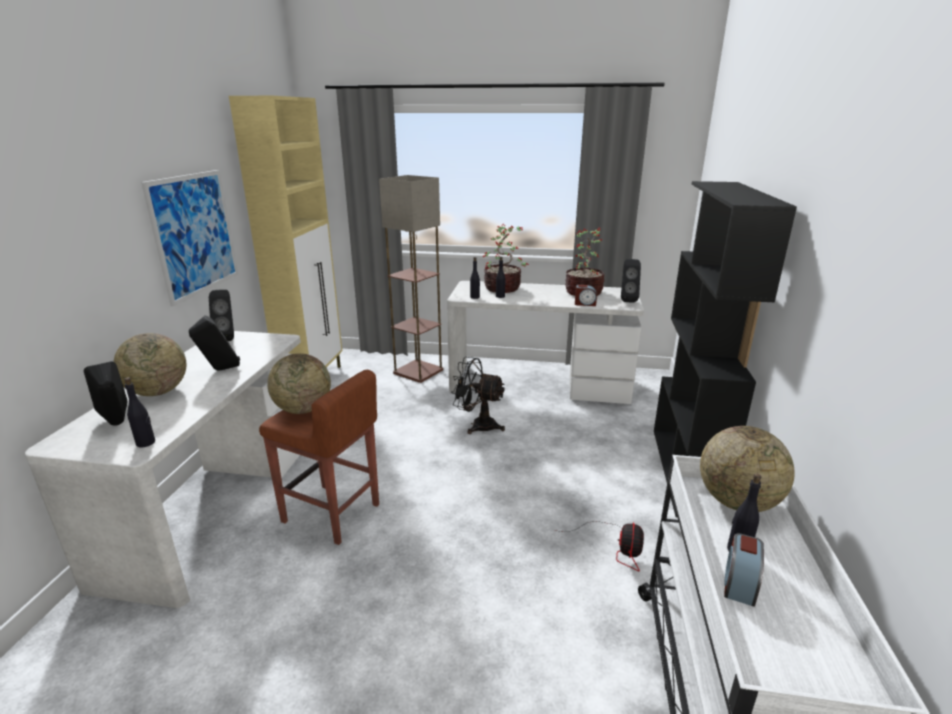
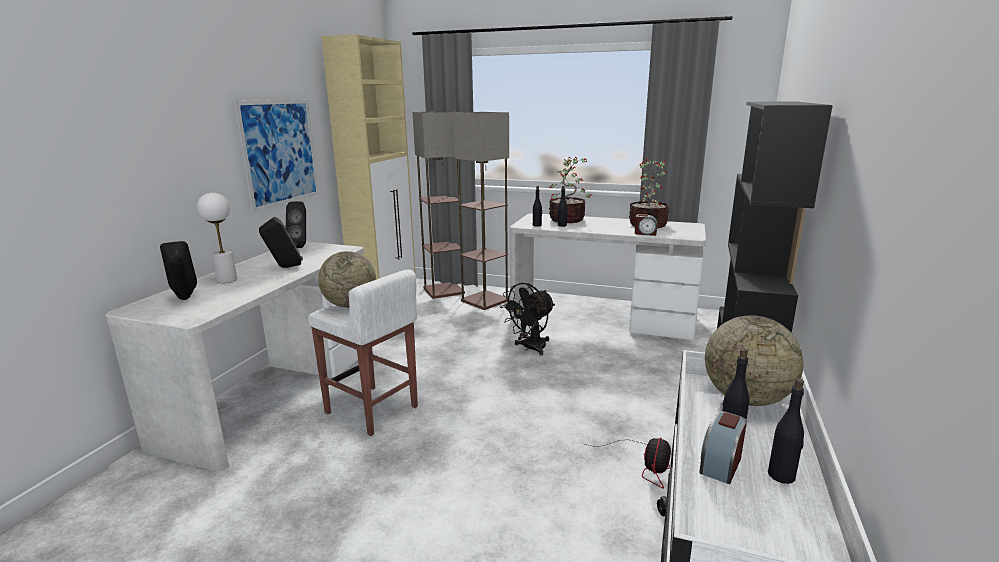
camera: 10 degrees right, 5 degrees down
(146, 443) = (202, 313): black bottle -> black bottle (781, 475)
(158, 392) = (226, 280): globe -> white table lamp
(332, 514) = (372, 410): brown stool -> white stool
(372, 361) = (444, 290): none -> floor lamp
(477, 425) = (530, 348): black fan -> black fan turned 75 degrees counterclockwise
(627, 300) = (691, 232): black speaker -> none

